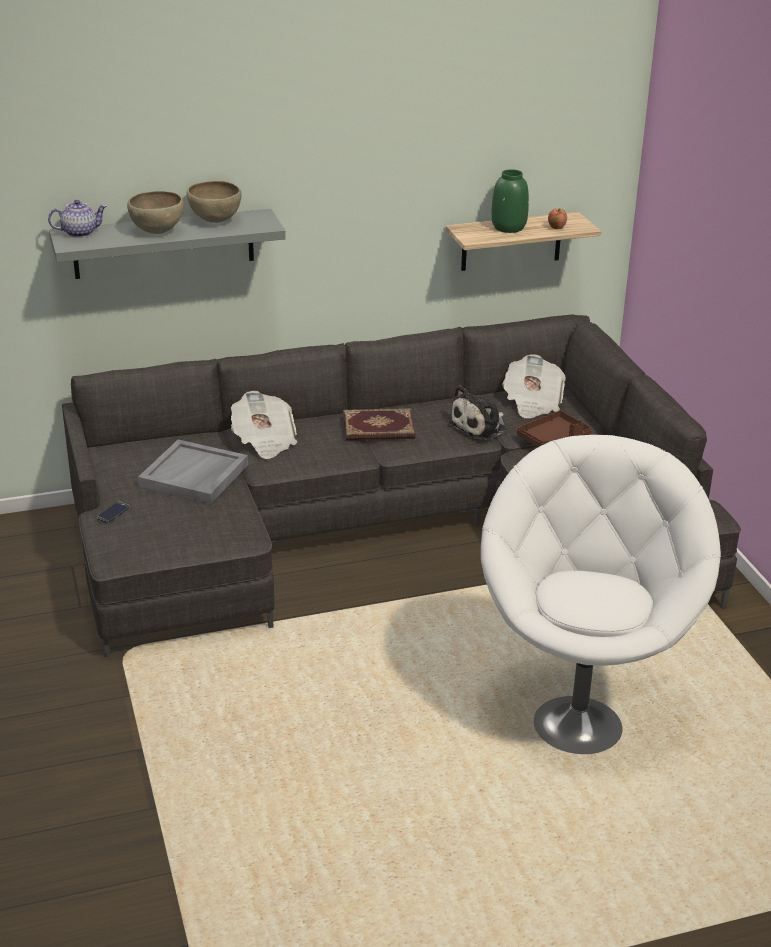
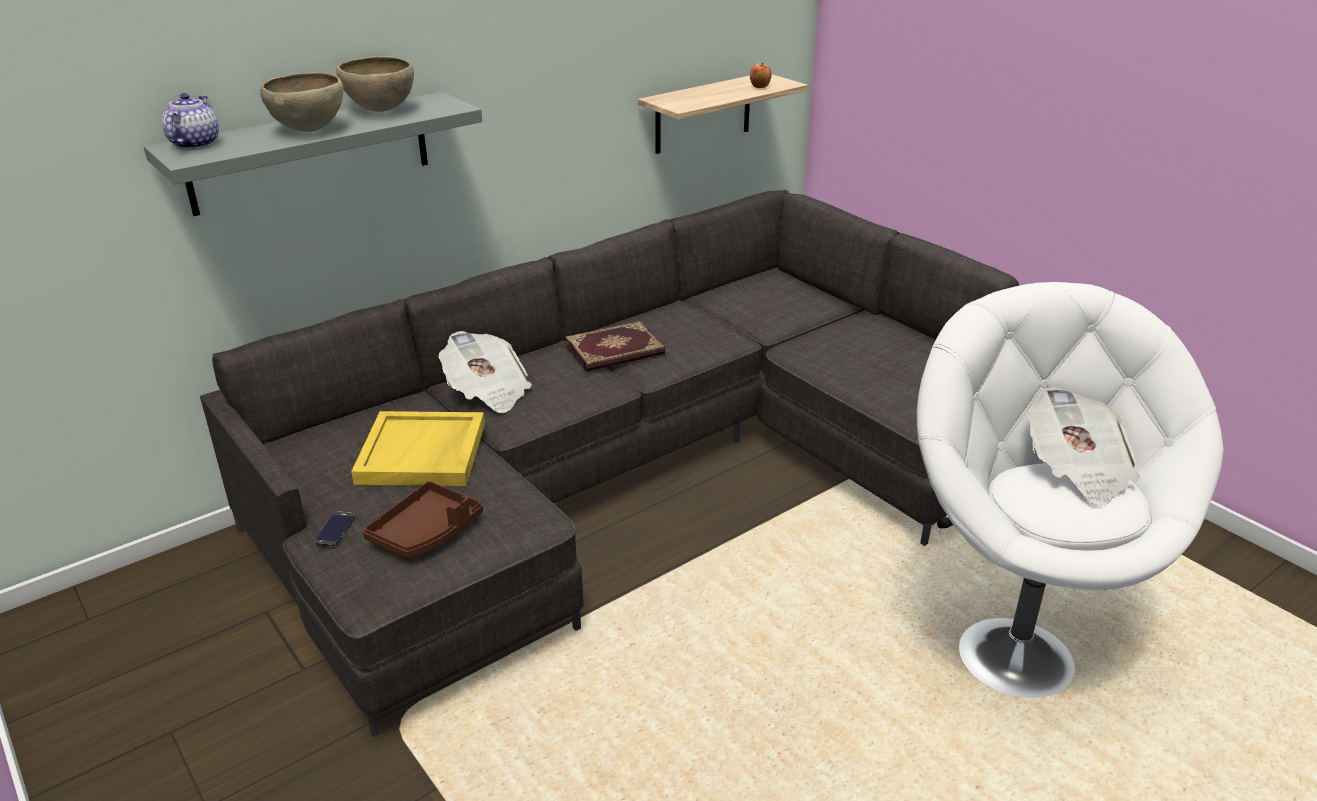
camera: 20 degrees left, 0 degrees up
(80, 233) = (194, 144): teapot -> teapot turned 45 degrees counterclockwise
(194, 476) = (423, 454): grey tray -> yellow tray
(480, 427) = (724, 328): plush toy -> none
(509, 228) = (709, 93): green vase -> none
(532, 403) = (760, 292): newspaper -> newspaper (1076, 471)
(553, 439) = (812, 325): brown tray -> brown tray (426, 532)

